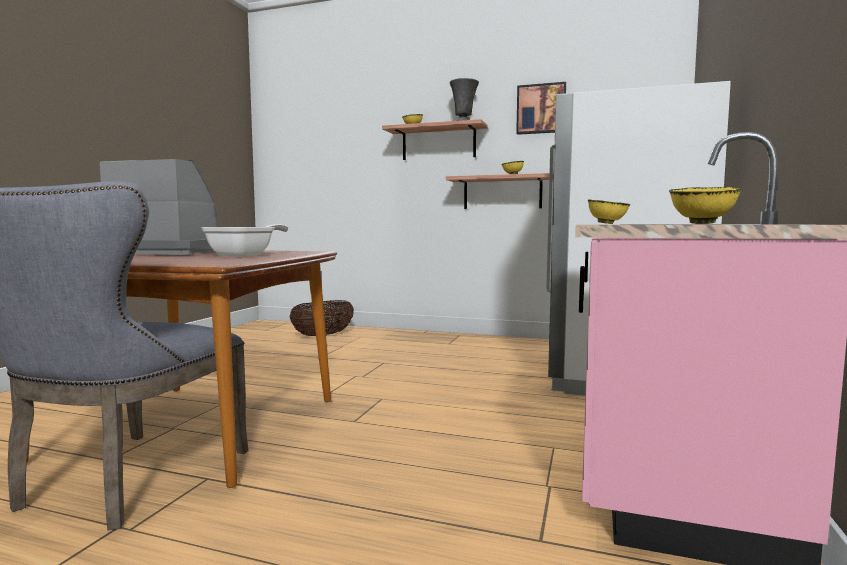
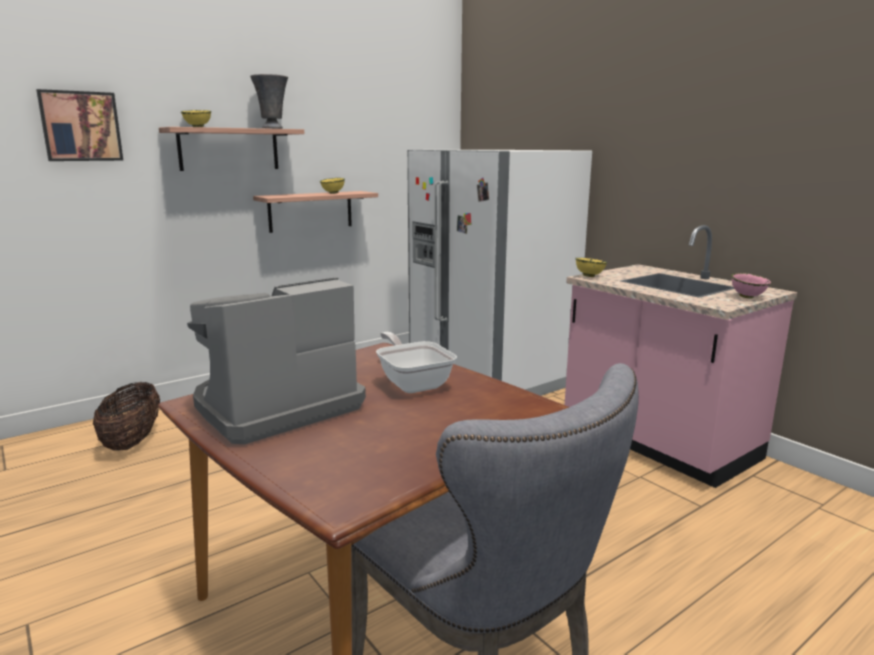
camera: 55 degrees left, 10 degrees up
(541, 109) = (344, 117): picture -> picture (81, 126)
(703, 223) = (747, 297): yellow bowl -> pink bowl

